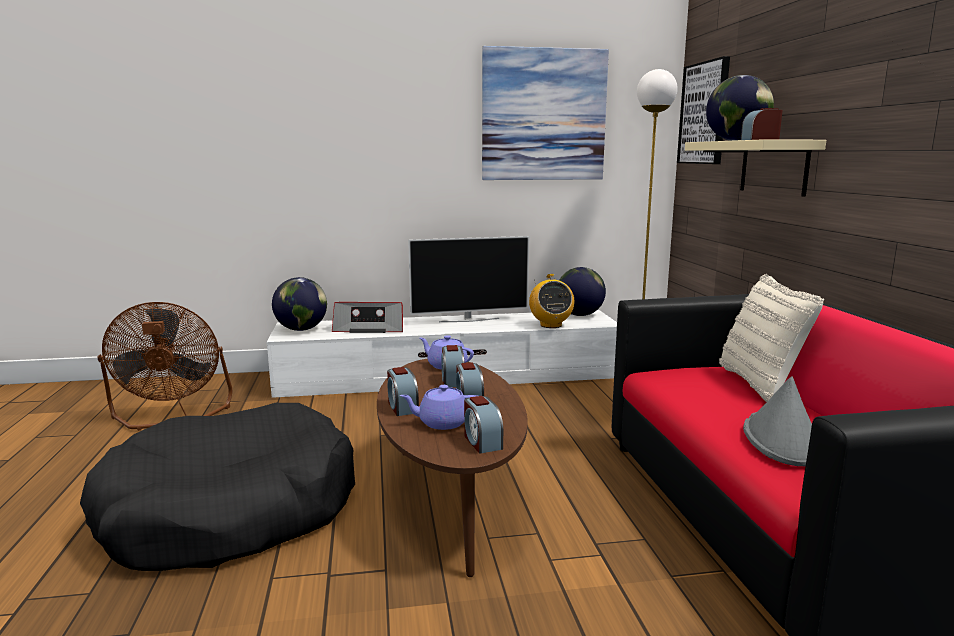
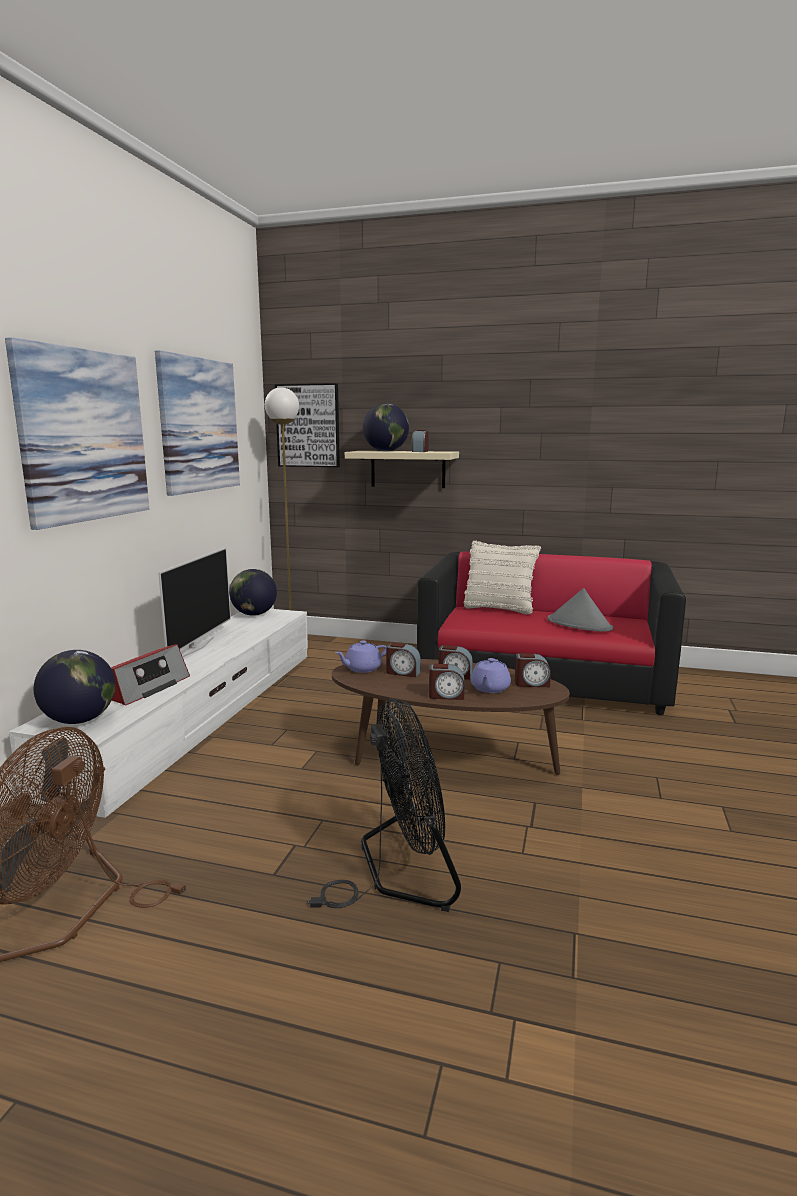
camera: 65 degrees left, 0 degrees up
(230, 511) = (393, 867): black dog bed -> black fan
(382, 123) = (84, 436): none -> picture
(550, 325) = (266, 627): radio -> none

